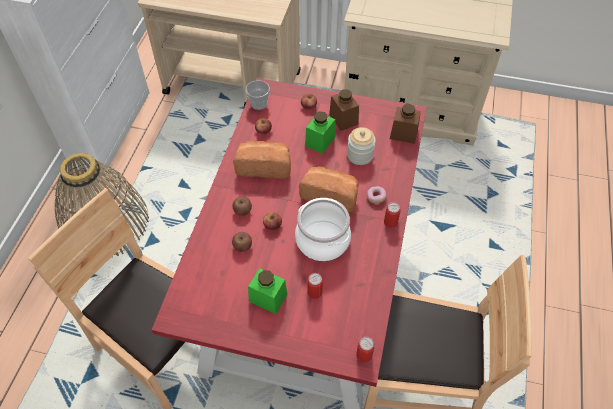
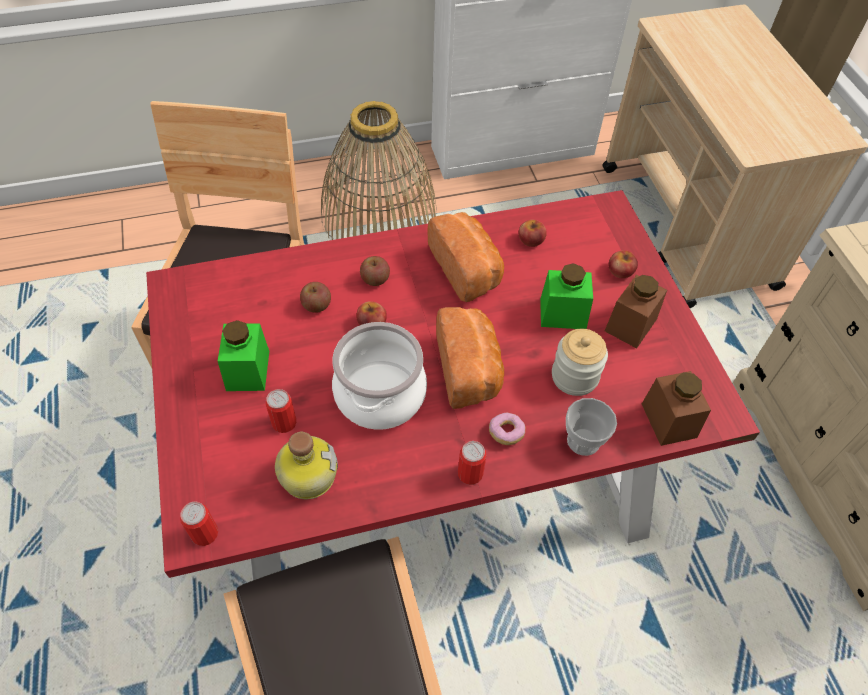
camera: 60 degrees right, 0 degrees up
(259, 104) = (575, 213): cup -> cup (583, 441)
(353, 293) = (307, 474): none -> bottle

